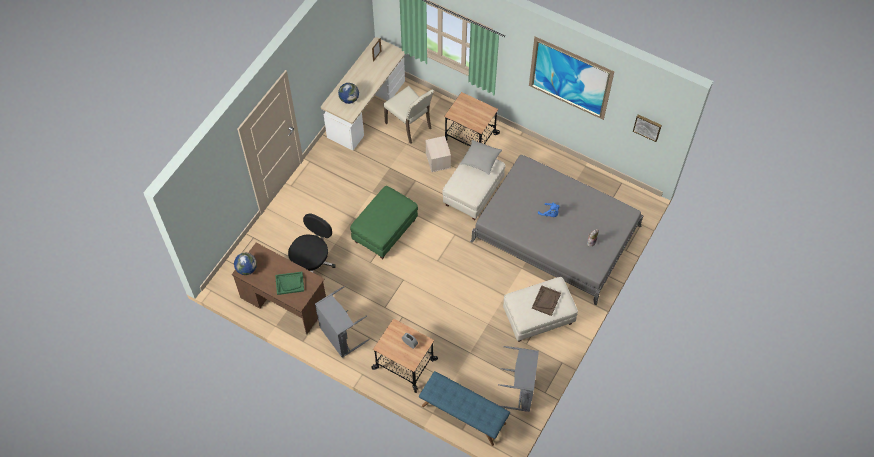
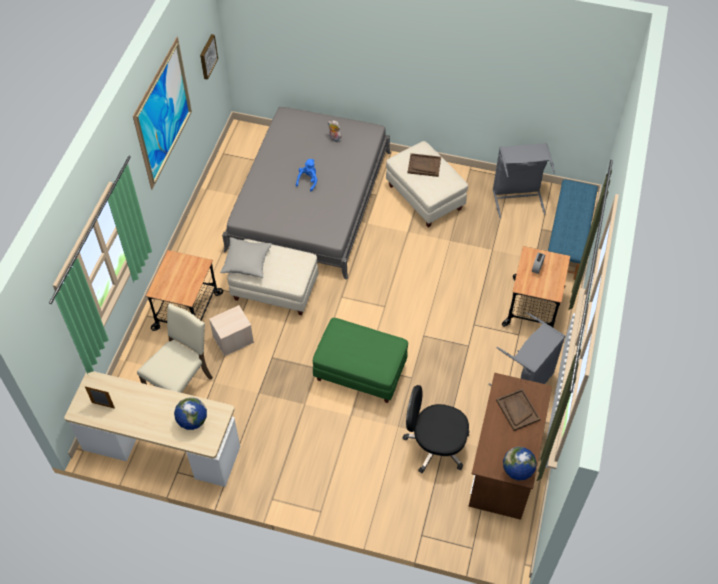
camera: 105 degrees left, 5 degrees down
(290, 283) = (517, 410): green tray -> brown tray

